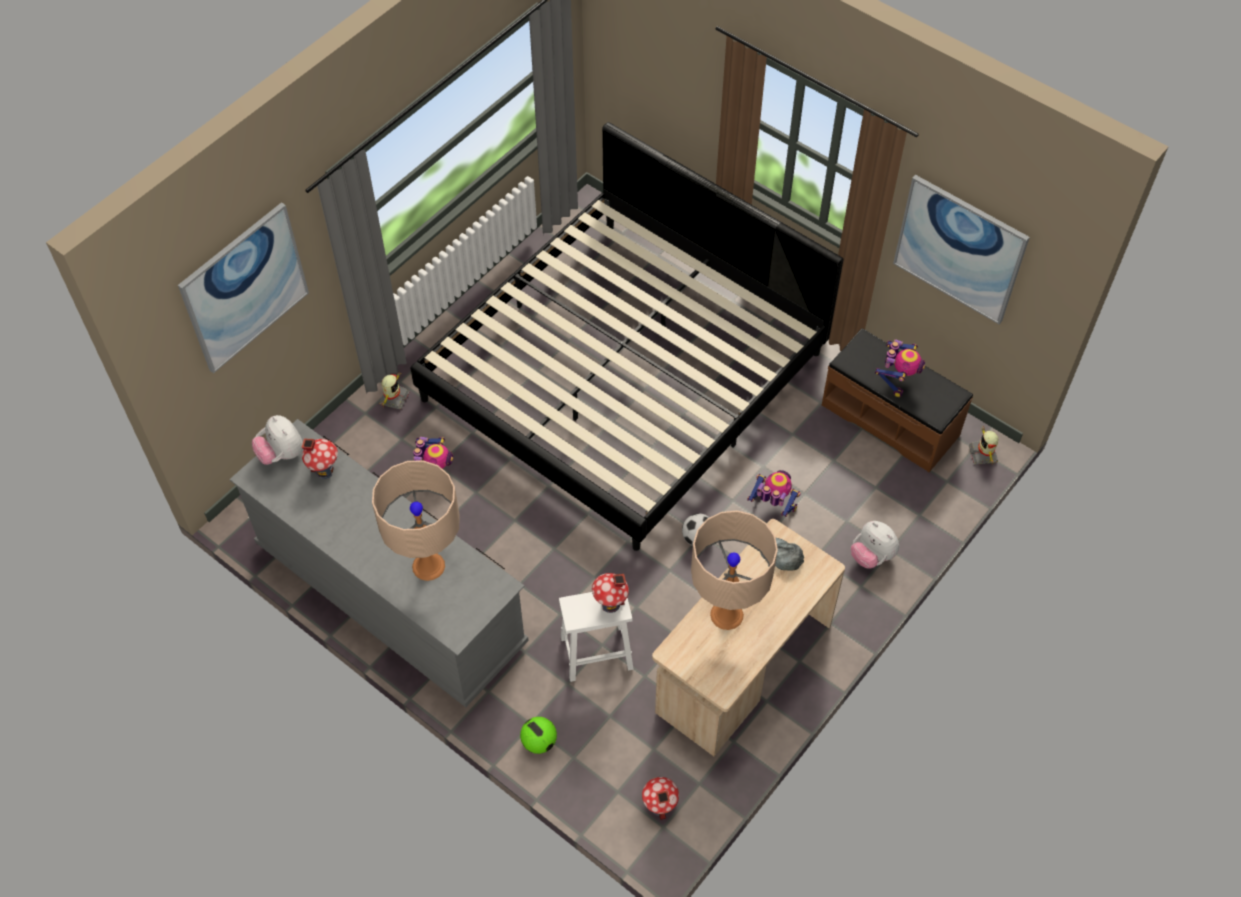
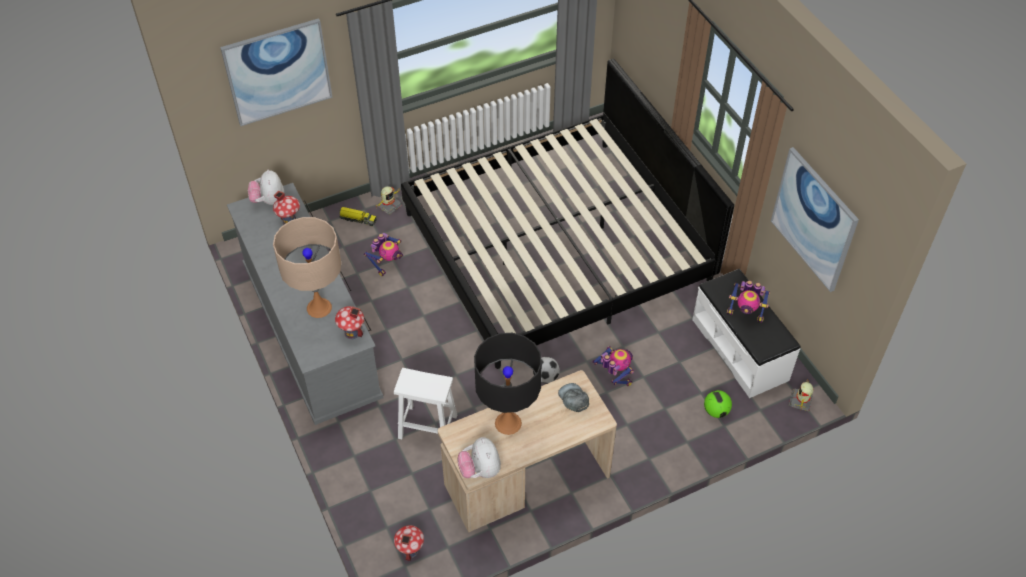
camera: 25 degrees right, 5 degrees down
(364, 429) = (357, 219): none -> toy truck
(539, 742) = (352, 470): football -> football (716, 411)
(610, 604) = (435, 386): toy house -> toy house (352, 333)
(726, 614) = (508, 423): beige table lamp -> black table lamp
(872, 556) = (669, 440): plush toy -> plush toy (480, 470)
(890, 419) = (740, 349): brown bench -> white bench
(897, 378) = (745, 313): toy robot -> toy robot turned 60 degrees clockwise

